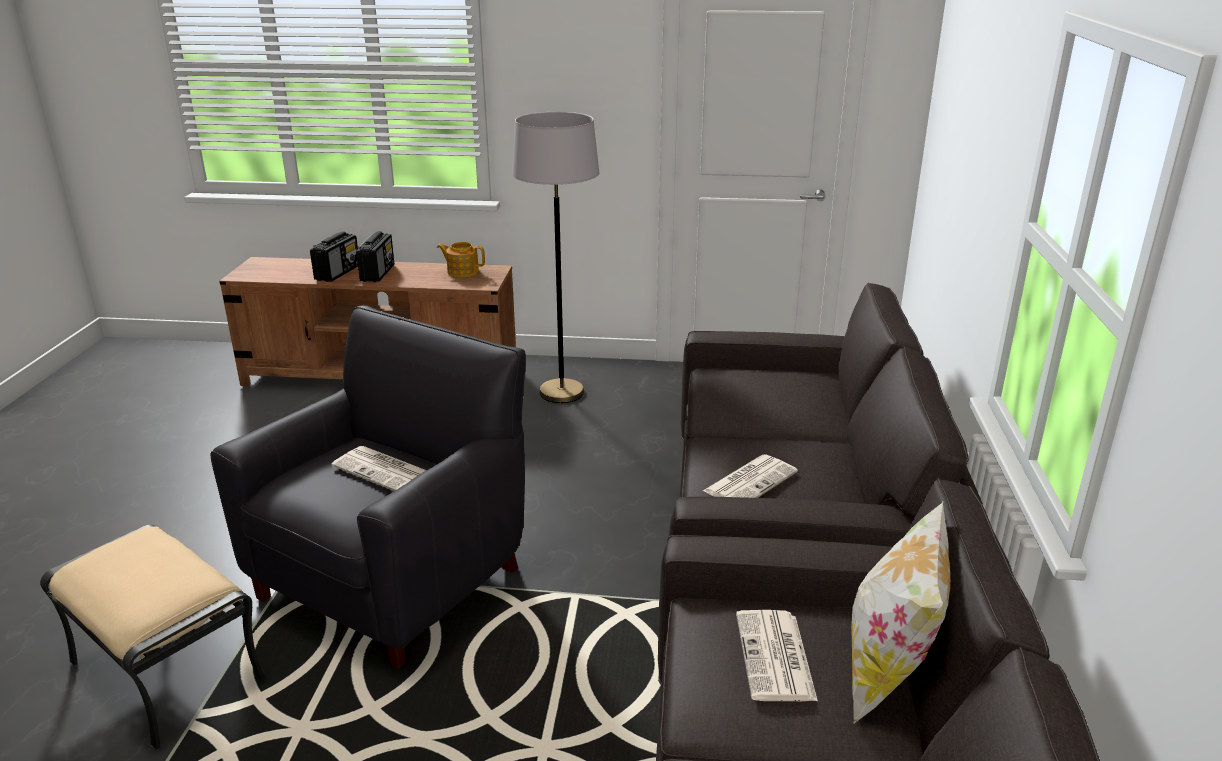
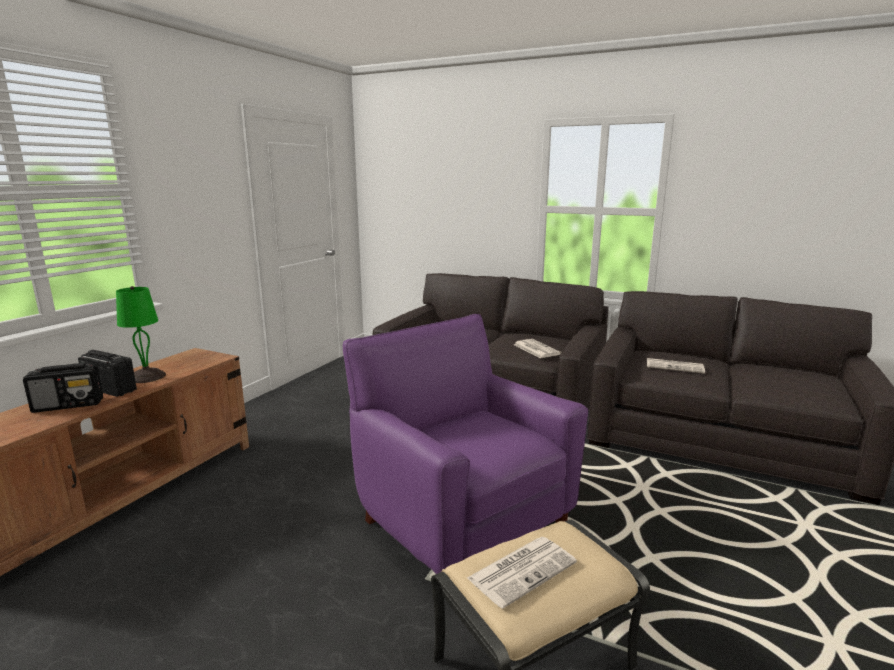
camera: 70 degrees left, 10 degrees down
(338, 273) = (69, 405): radio -> radio turned 120 degrees clockwise
(383, 470) = (470, 427): newspaper -> newspaper (522, 570)
(394, 579) = (462, 522): black armchair -> purple armchair
(415, 275) = (147, 376): none -> green table lamp
(462, 272) = (176, 361): teapot -> none
(562, 392) = (272, 425): grey floor lamp -> none
(889, 669) = (680, 353): pillow -> none

